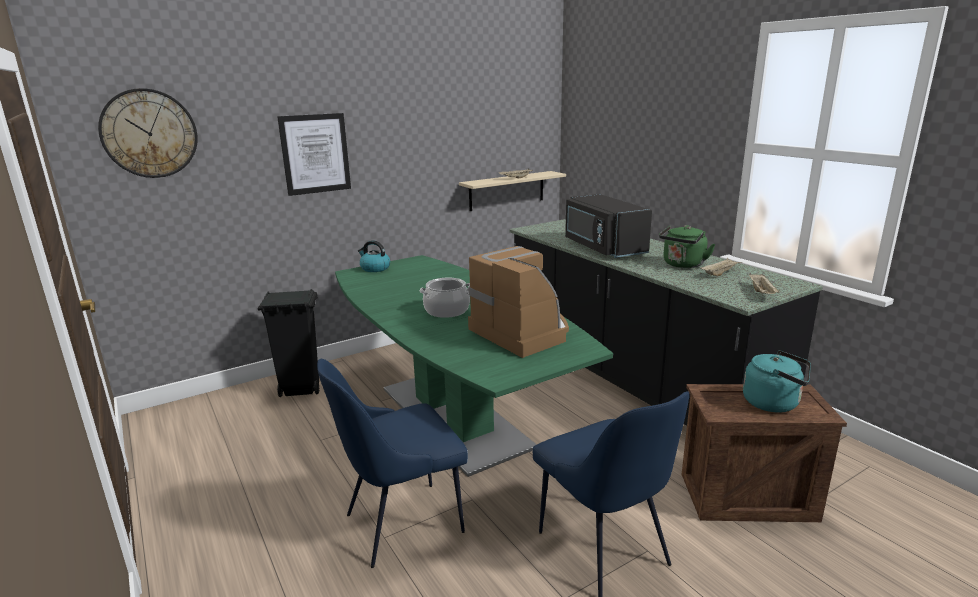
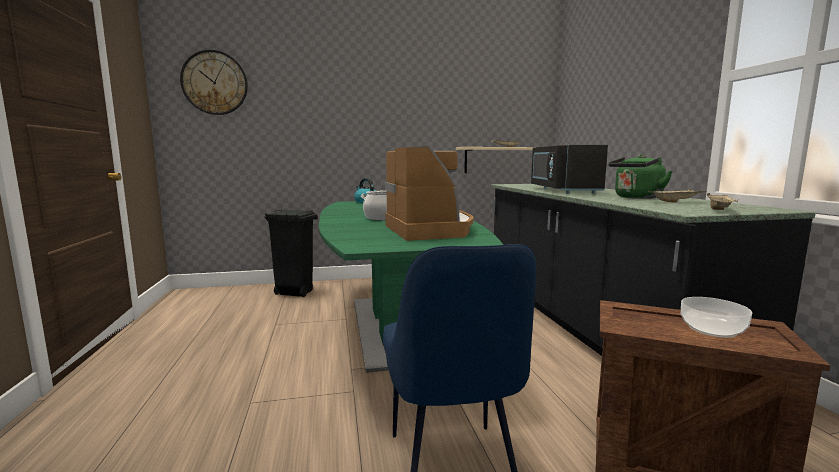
camera: 20 degrees right, 10 degrees down
(315, 154) = (335, 110): picture -> none
(403, 524) = (276, 396): blue chair -> none
(774, 403) = (712, 329): turquoise kettle -> bowl

